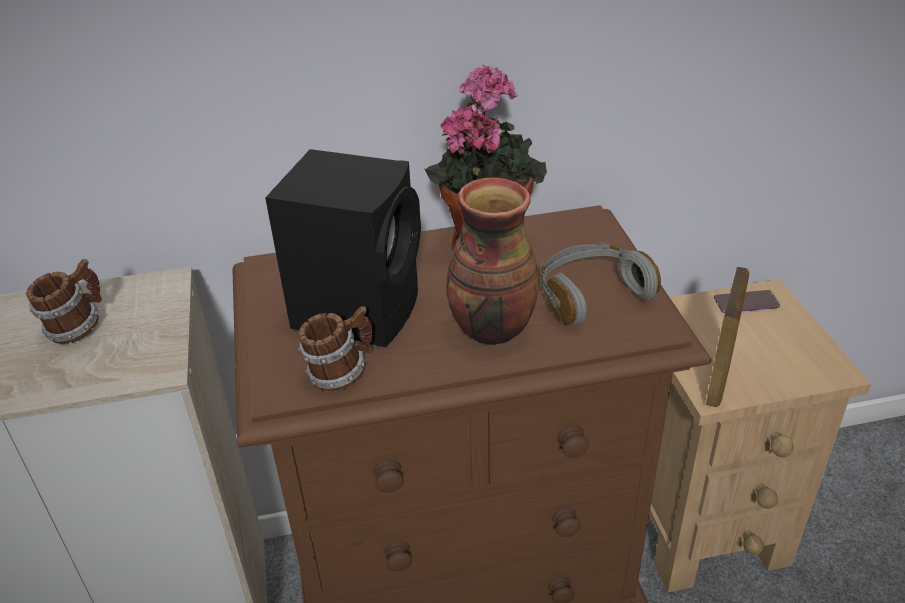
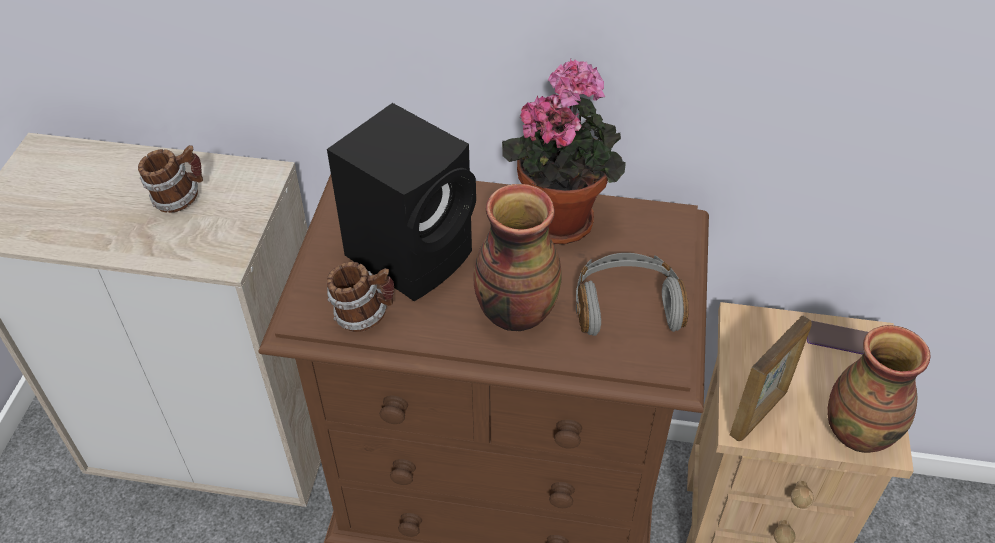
camera: 20 degrees right, 10 degrees up
(807, 367) = (858, 431): none -> vase

